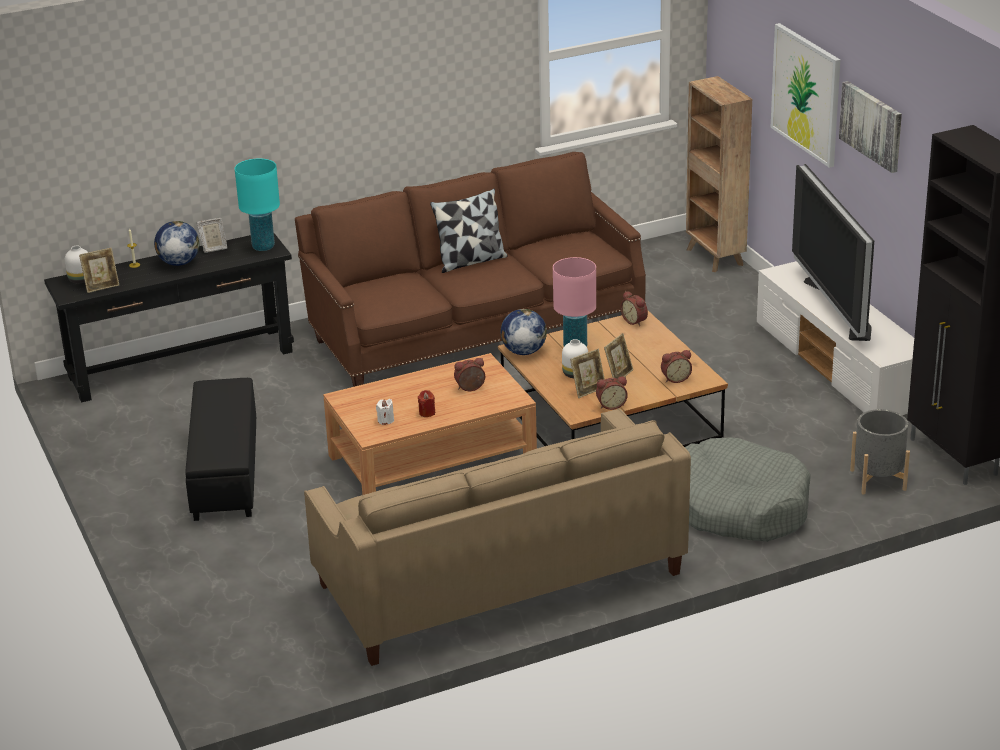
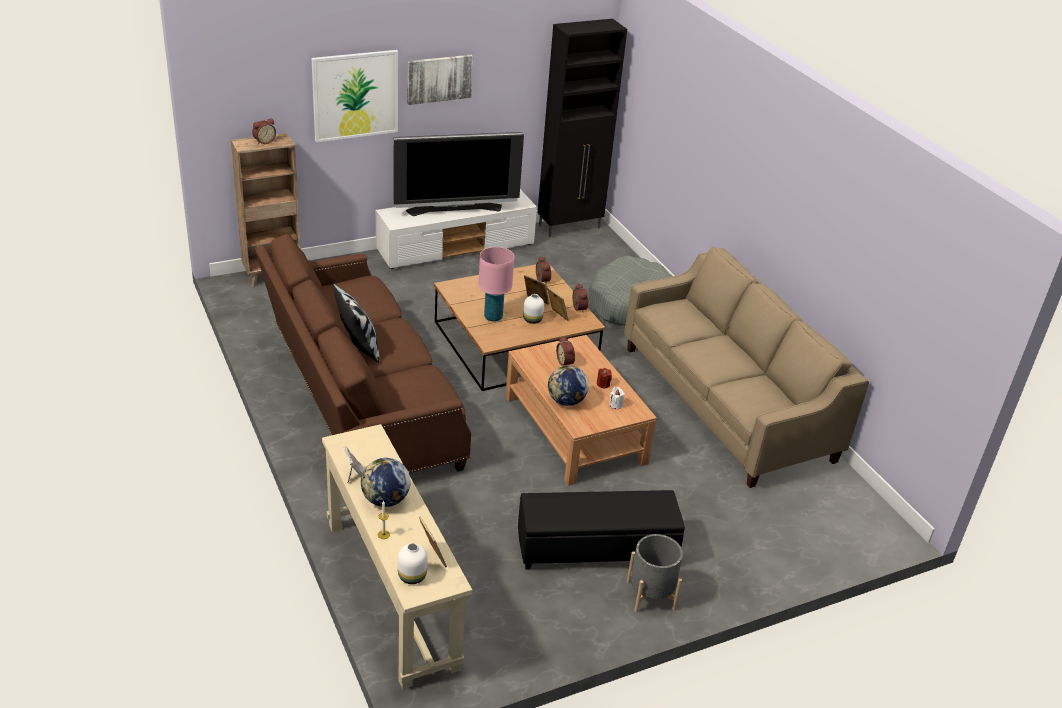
camera: 95 degrees left, 5 degrees up
(181, 364) = (391, 593): black console table -> beige console table
(263, 247) = (361, 442): turquoise table lamp -> none
(523, 352) = (496, 340): globe -> globe (566, 401)
(635, 321) = (453, 288): alarm clock -> alarm clock (264, 141)
(878, 480) = (595, 253): grey planter -> grey planter (650, 595)

